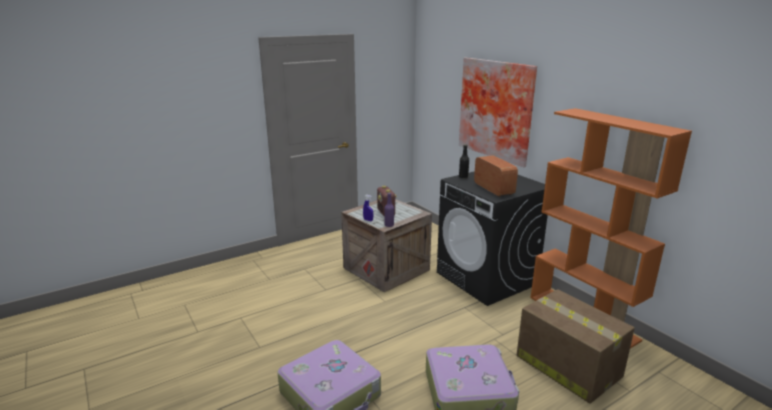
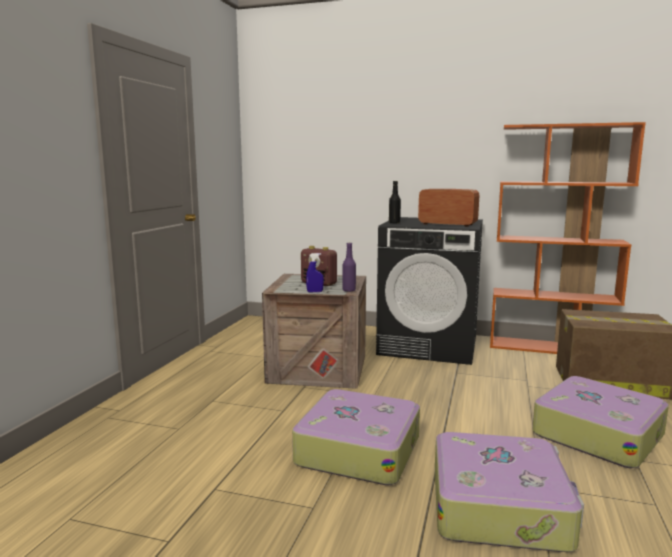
camera: 40 degrees left, 10 degrees down
(322, 329) = (358, 449): none -> suitcase
(497, 109) = (390, 150): picture -> none

